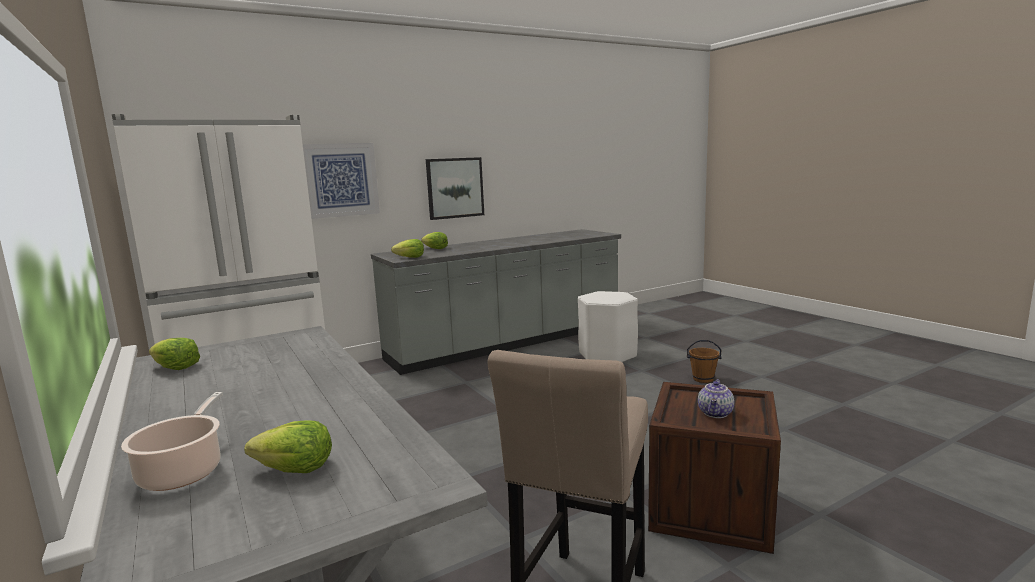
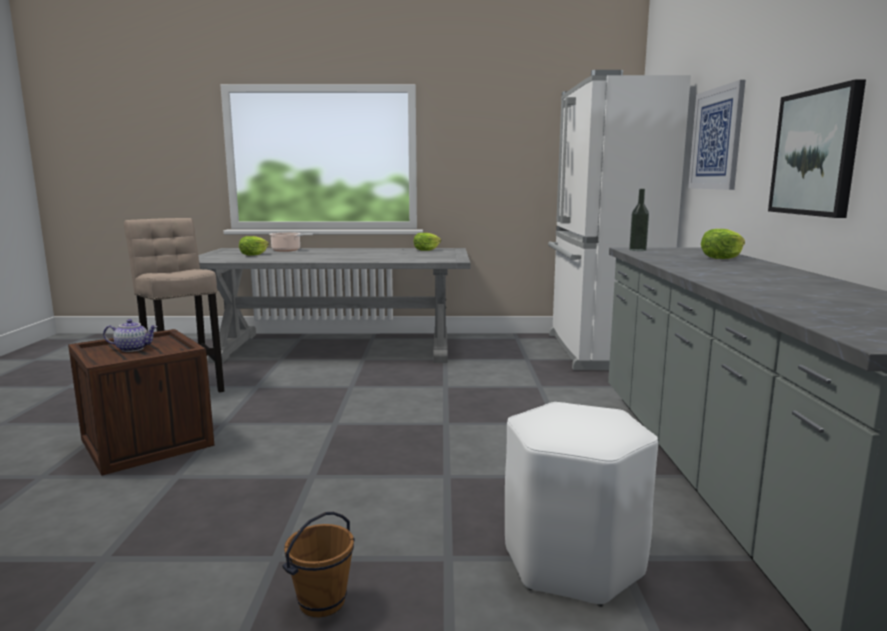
camera: 120 degrees right, 0 degrees up
(410, 258) = (637, 250): lettuce -> bottle
(716, 413) = (133, 349): teapot -> teapot turned 120 degrees clockwise

